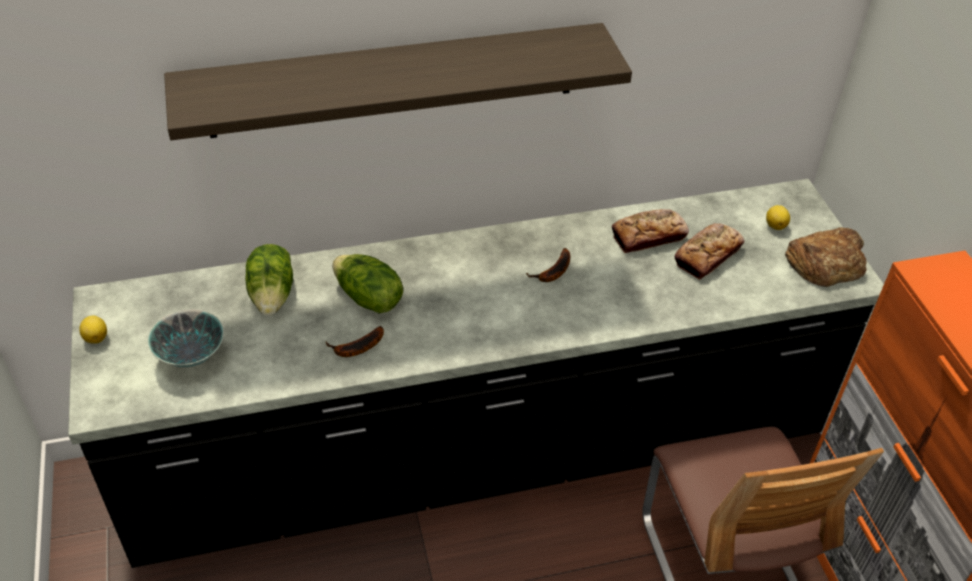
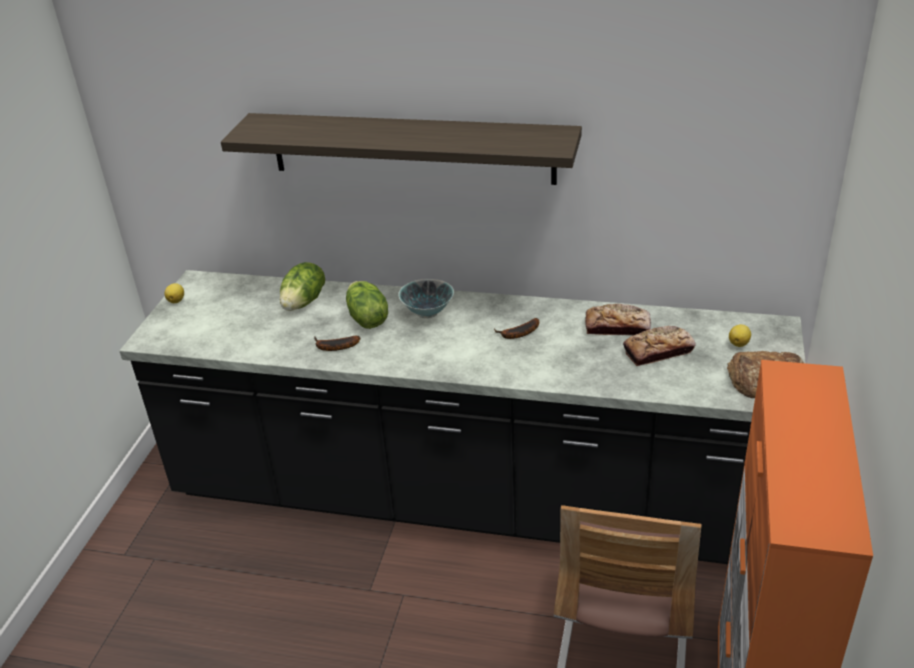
camera: 30 degrees right, 10 degrees down
(191, 357) = (224, 326): bowl -> bowl (427, 313)

